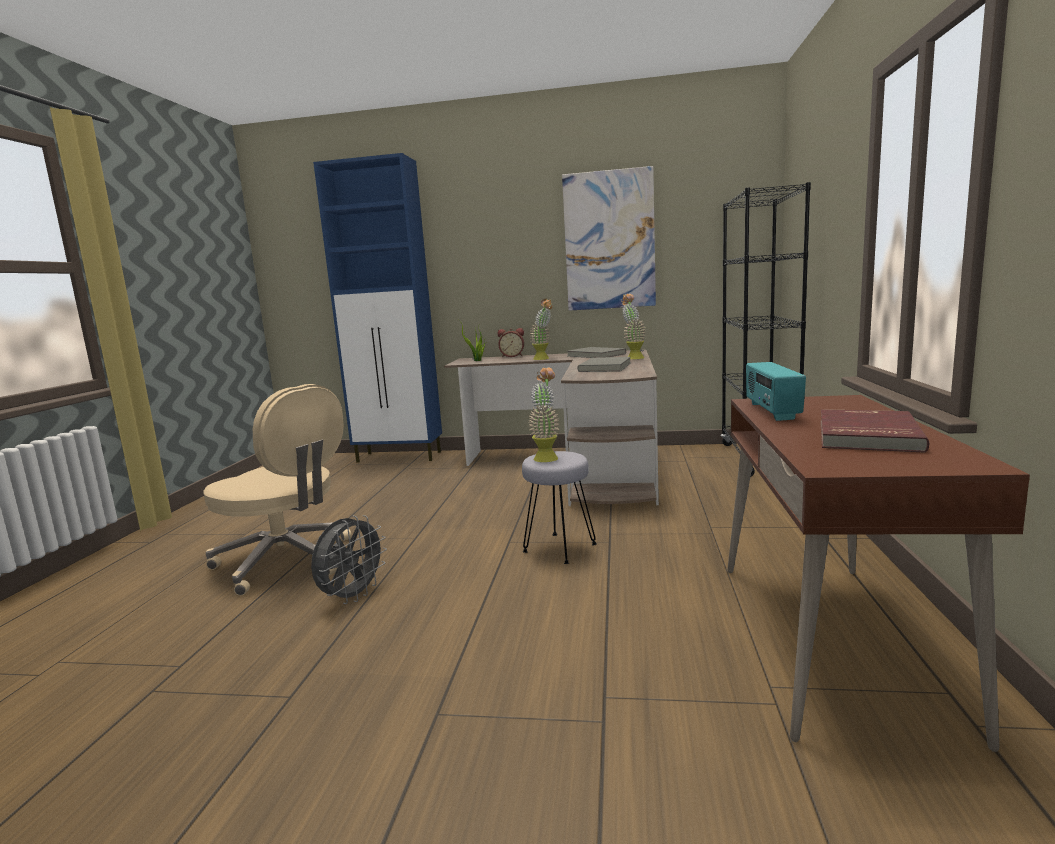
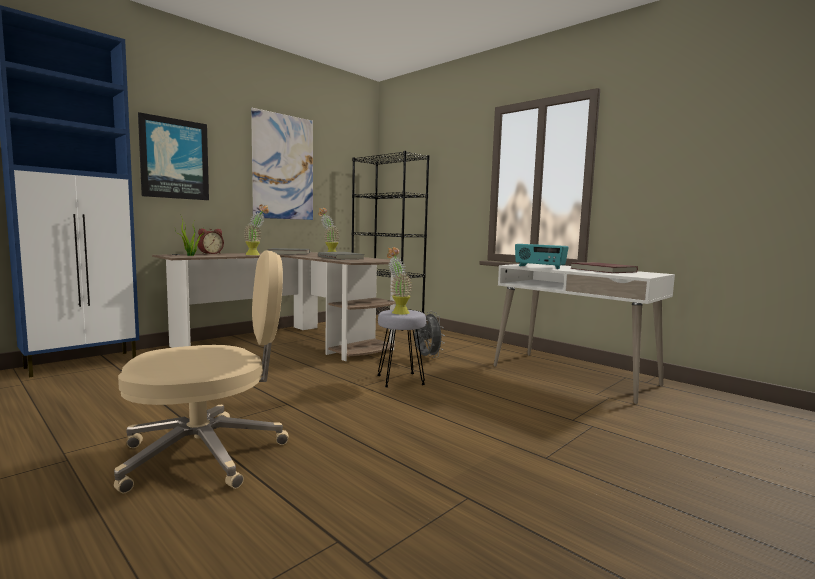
camera: 55 degrees left, 5 degrees down
(352, 596) = (345, 445): grey fan -> grey fan (426, 357)
(478, 256) = (174, 159): none -> picture
(830, 639) = (574, 375): brown desk -> white desk

